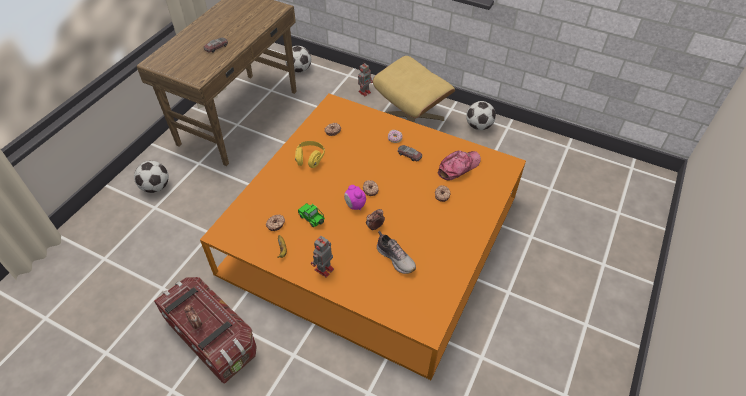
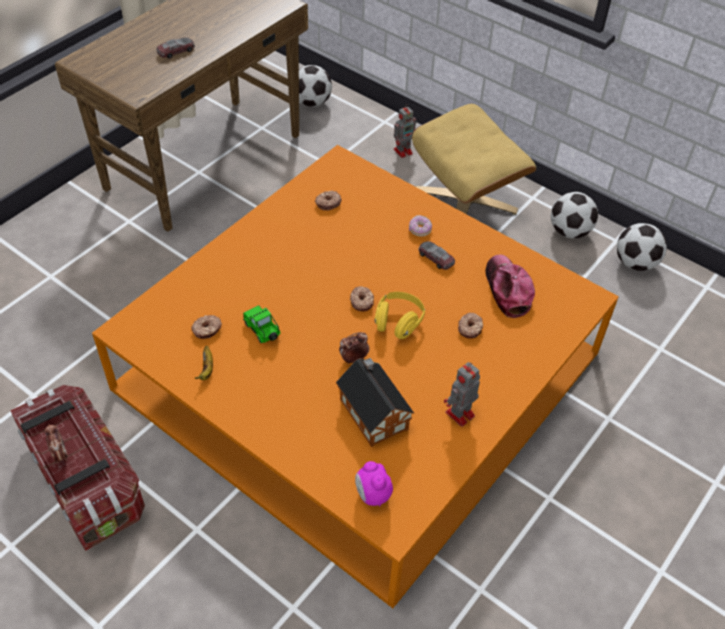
camera: 10 degrees right, 0 degrees up
(156, 187) = (59, 247): football -> football (635, 263)
(310, 159) = (283, 240): yellow headphones -> yellow headphones (398, 322)
(323, 270) = (259, 409): toy robot -> toy robot (459, 415)
(355, 205) = (332, 321): alarm clock -> alarm clock (372, 495)
(396, 258) = (373, 411): shoe -> toy house
(458, 167) = (507, 289): cap -> cap turned 75 degrees counterclockwise

